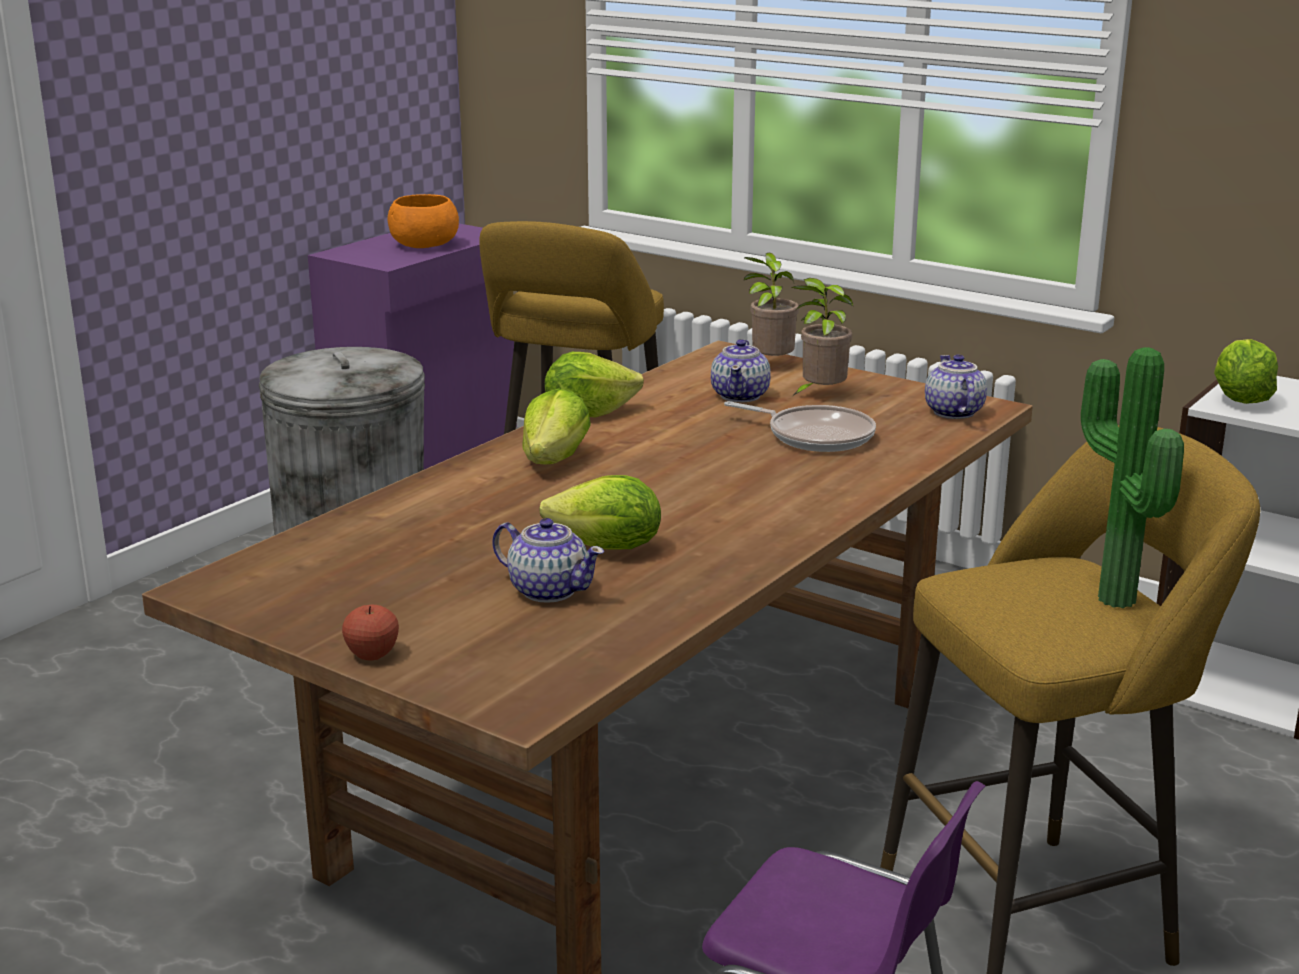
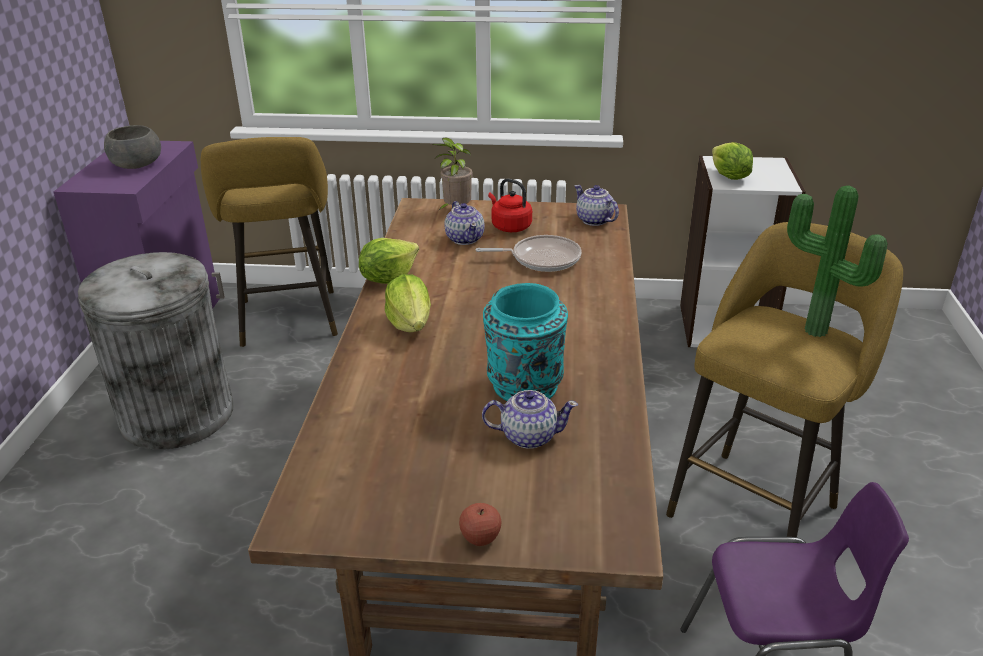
camera: 30 degrees left, 10 degrees up
(423, 245) = (136, 164): orange bowl -> grey bowl
(607, 548) = (524, 387): lettuce -> turquoise vase
(820, 395) = (509, 226): potted plant -> red kettle

